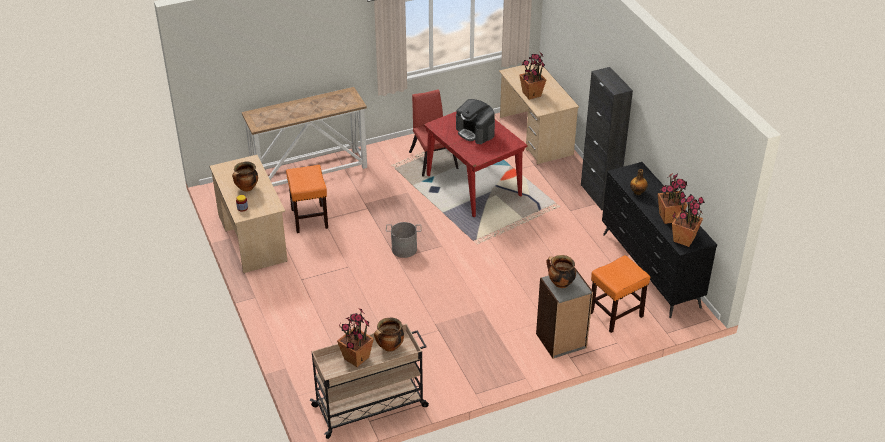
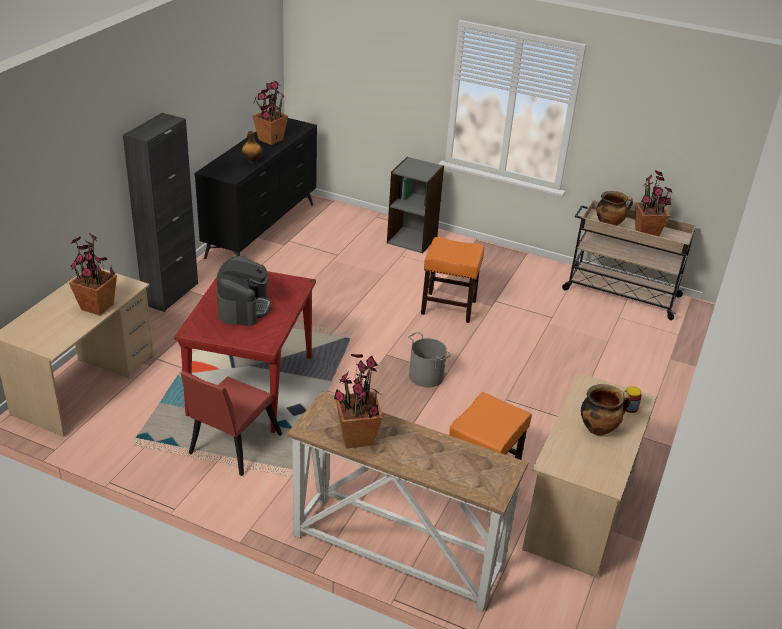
camera: 135 degrees left, 5 degrees down
(560, 283) = (421, 171): cooking pot -> none
(615, 315) = (344, 227): orange stool -> orange stool (449, 307)
(684, 239) = (292, 127): potted plant -> potted plant (356, 437)

